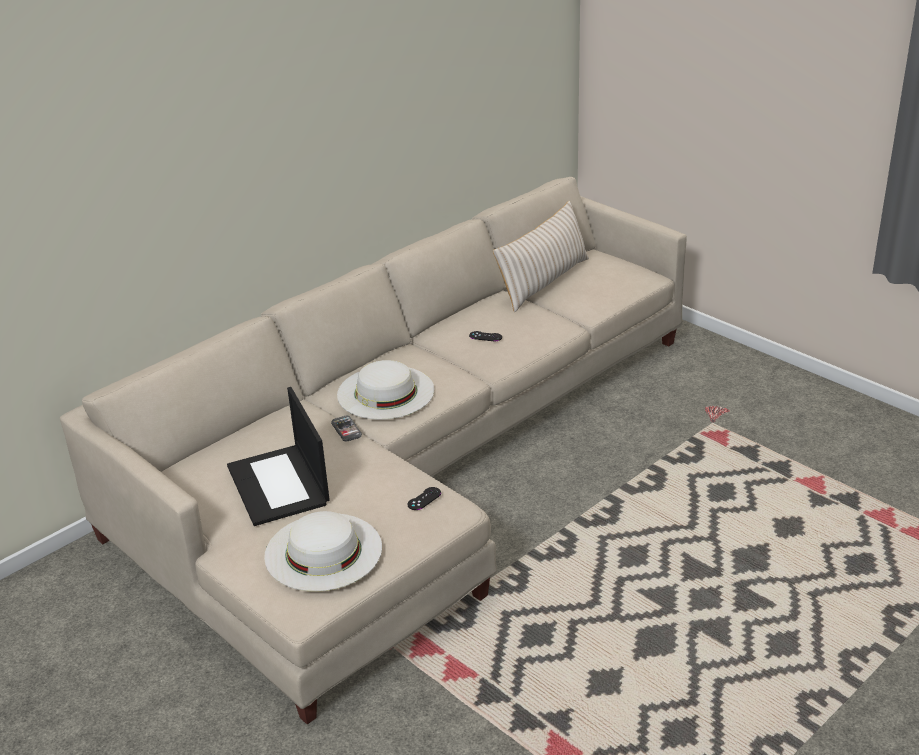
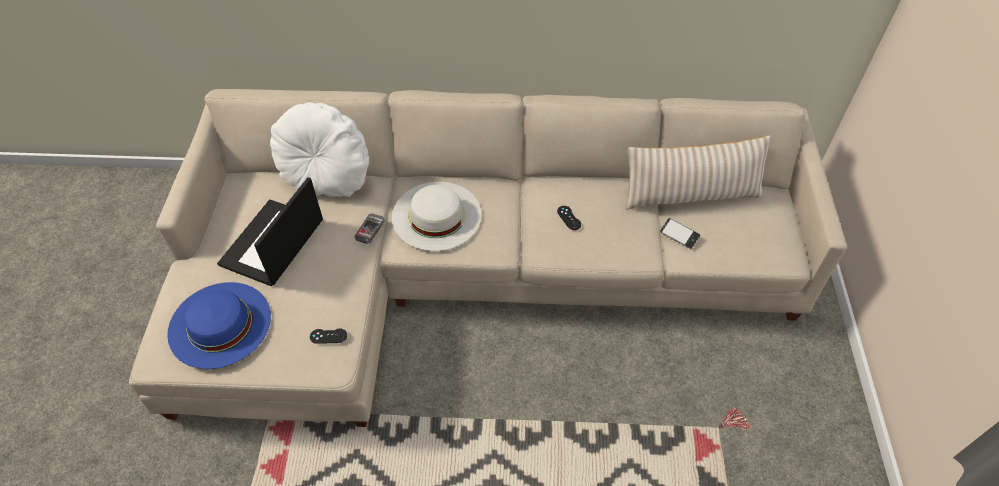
camera: 45 degrees right, 20 degrees up
(257, 429) = (328, 182): none -> white pillow
(323, 551) = (220, 324): white hat -> blue hat
(570, 304) = (679, 235): none -> phone

